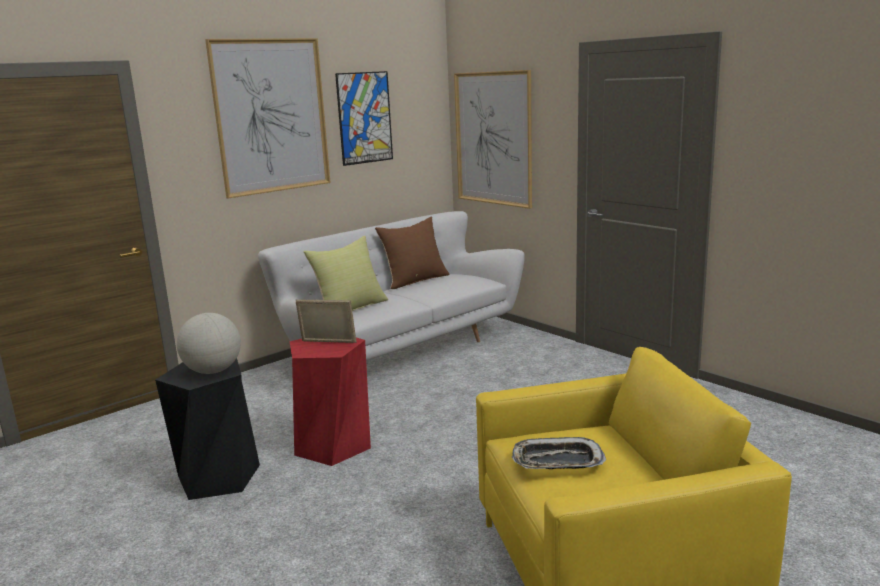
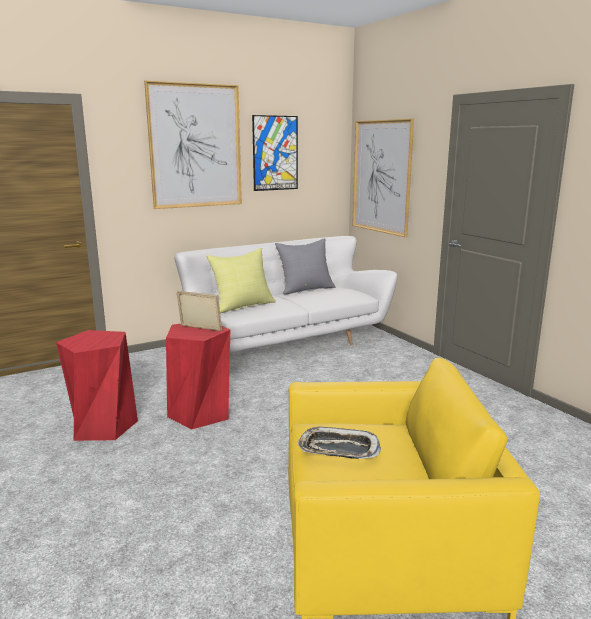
camera: 10 degrees right, 0 degrees up
(213, 371) = (101, 340): globe -> none
(218, 477) = (103, 426): black stool -> red stool
(415, 280) = (305, 289): brown pillow -> grey pillow

